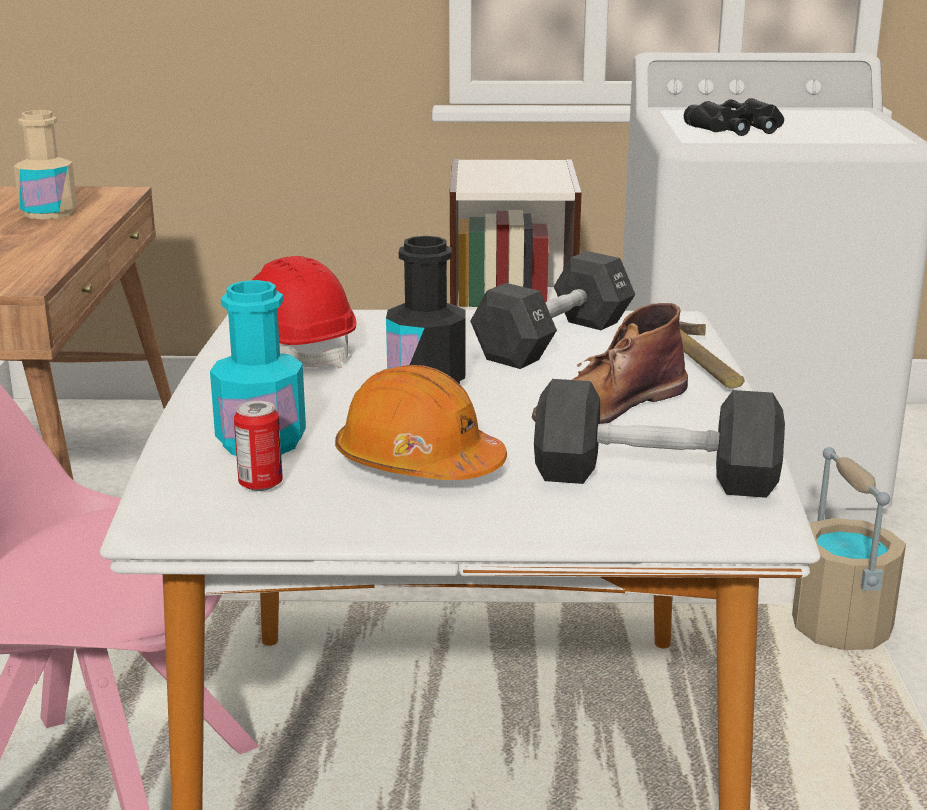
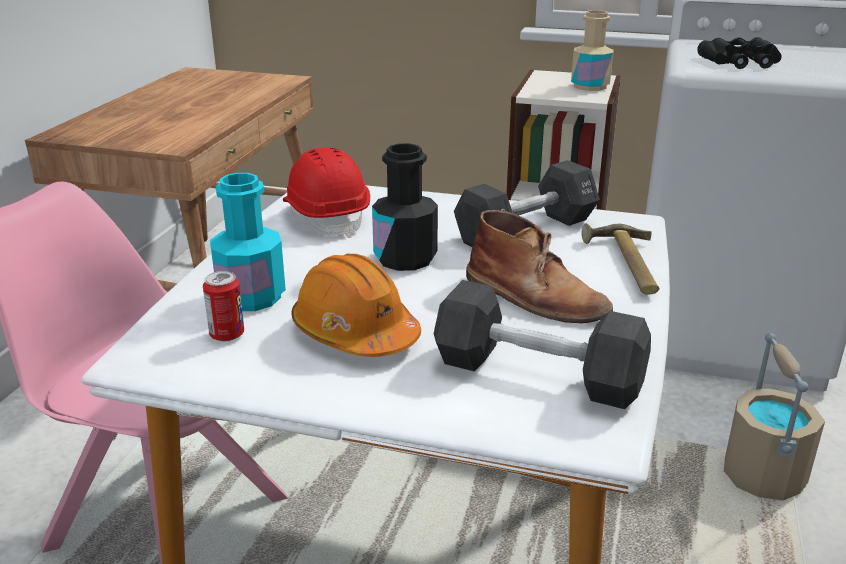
camera: 15 degrees right, 5 degrees up
(49, 213) = (231, 92): beige bottle -> beige bottle (590, 86)
(608, 406) = (536, 298): brown boot -> brown boot turned 120 degrees counterclockwise

